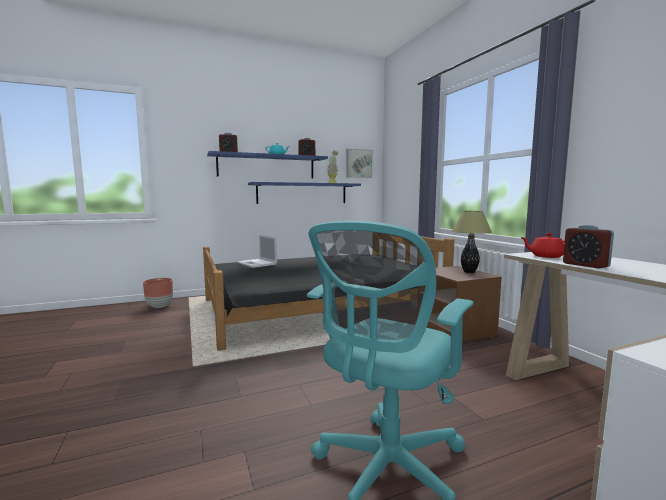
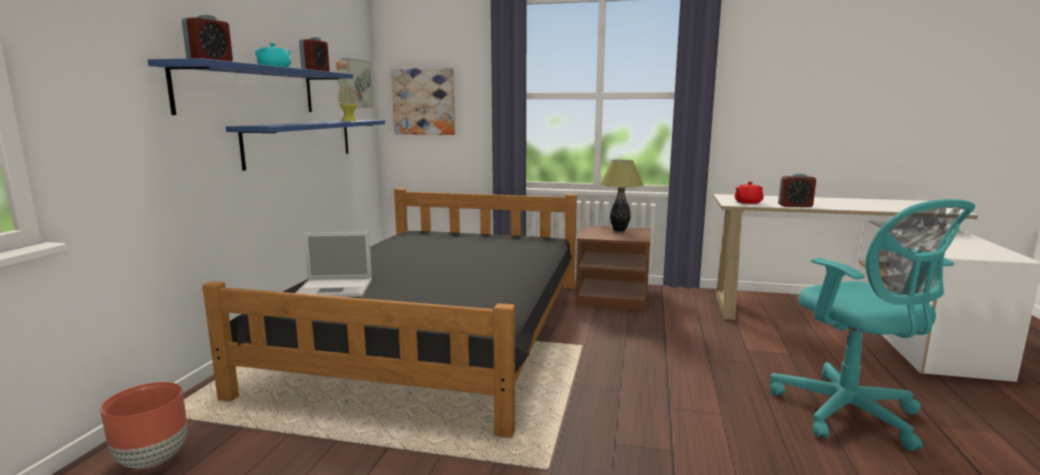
camera: 55 degrees left, 5 degrees up
(398, 172) = (424, 101): none -> picture

